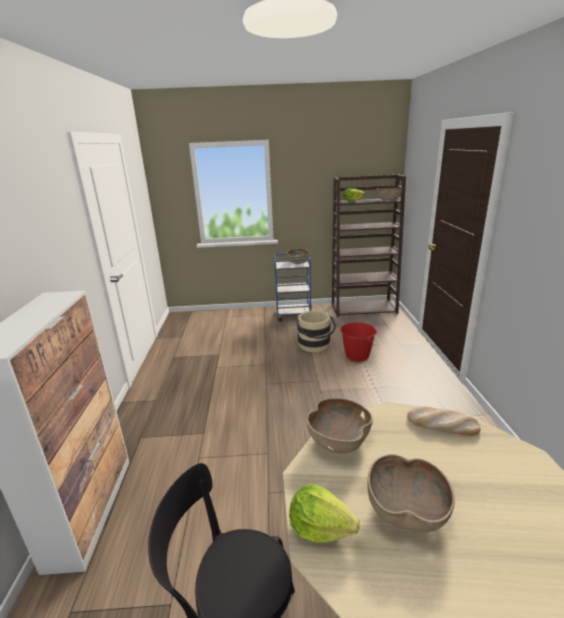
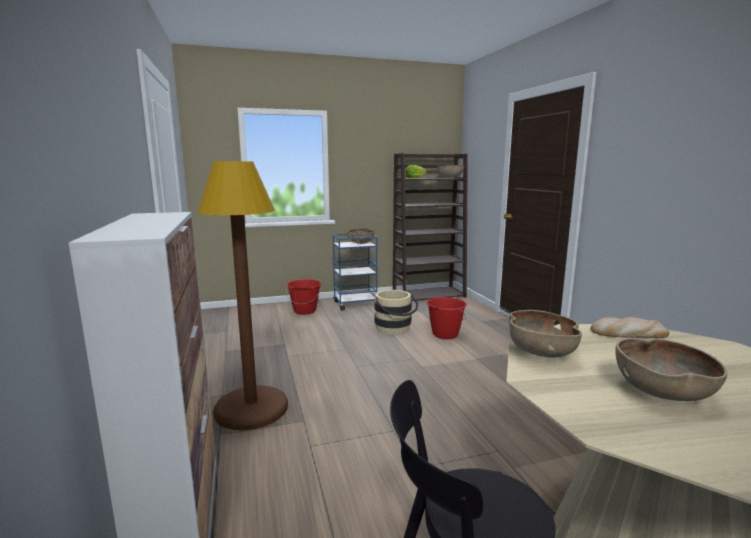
camera: 15 degrees left, 10 degrees down
(171, 416) = (251, 409): none -> brown floor lamp
(249, 320) = (305, 311): none -> red bucket
(320, 527) = (591, 415): lettuce -> none

